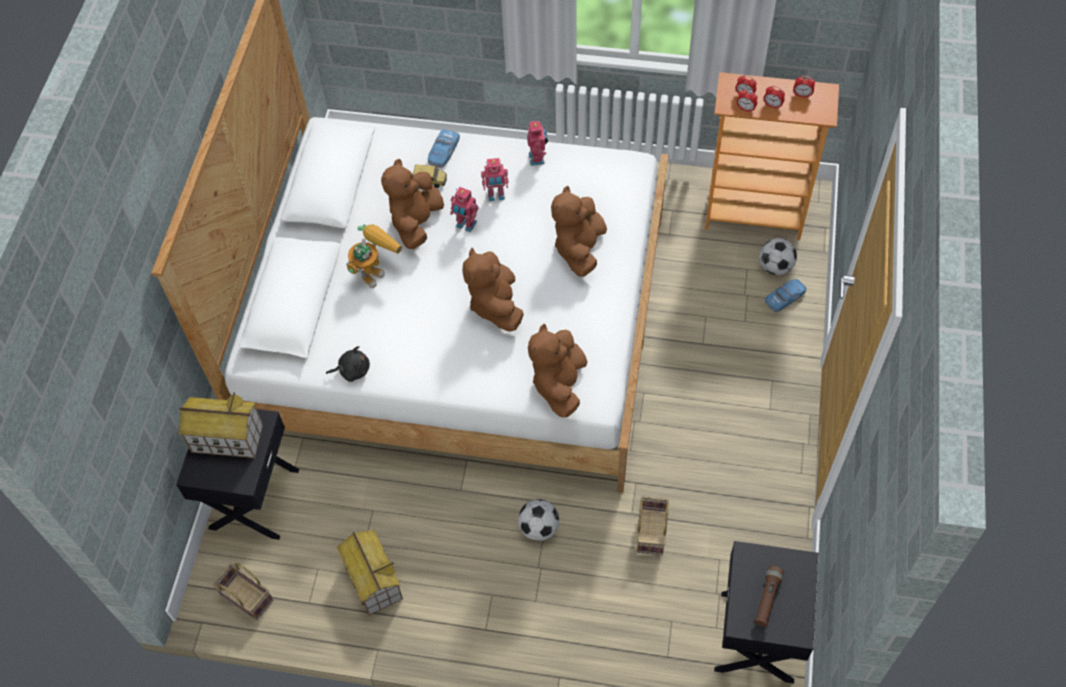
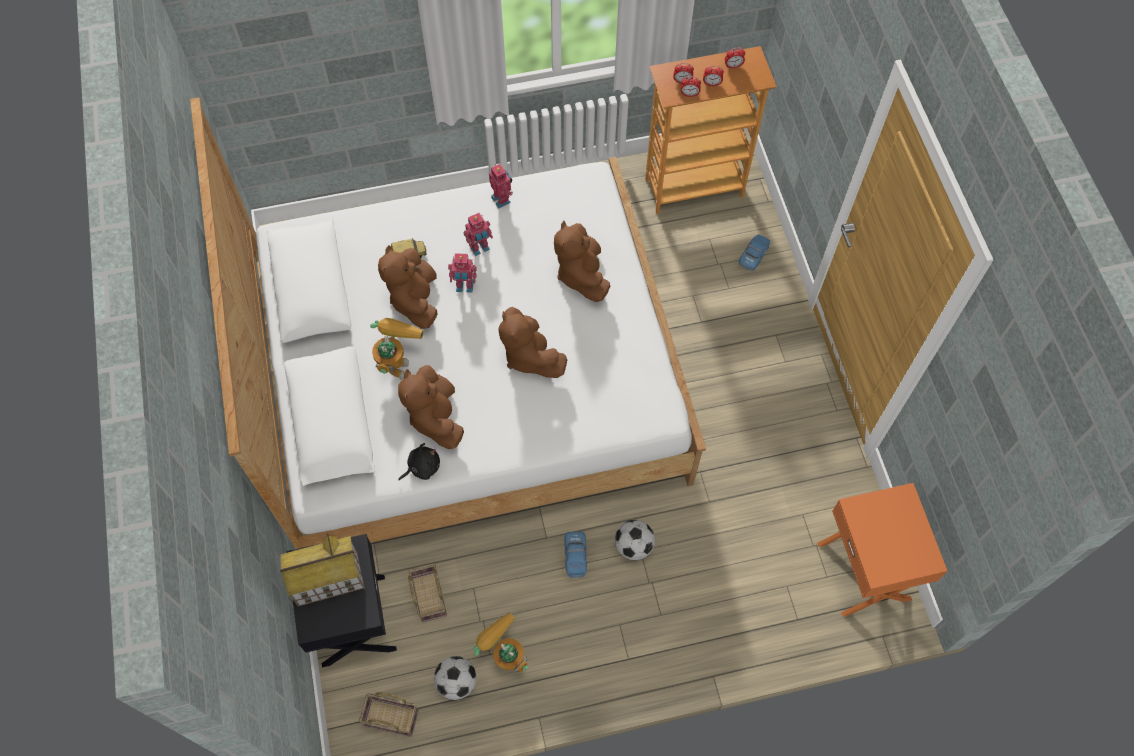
camera: 25 degrees left, 5 degrees up
(373, 580) = (504, 654): toy house -> toy robot
(443, 151) = (408, 221): toy car -> toy car (575, 556)
(559, 384) = (623, 411): brown plush toy -> brown plush toy (435, 417)
(650, 530) = (732, 511): basket -> basket (428, 596)
(758, 637) = (865, 571): black nightstand -> orange nightstand
(767, 599) = (890, 541): brown flashlight -> none
(775, 267) = (733, 229): football -> football (456, 682)

